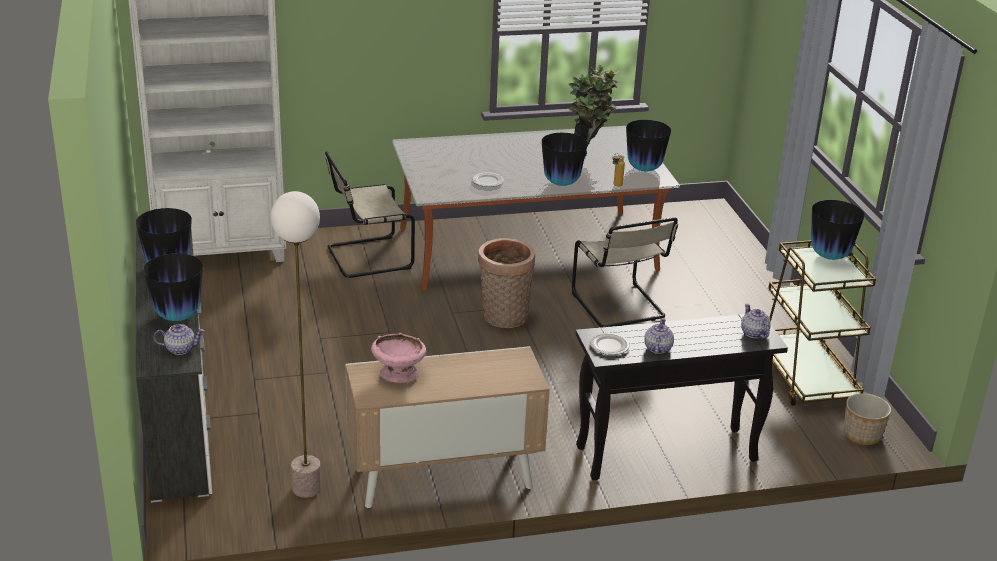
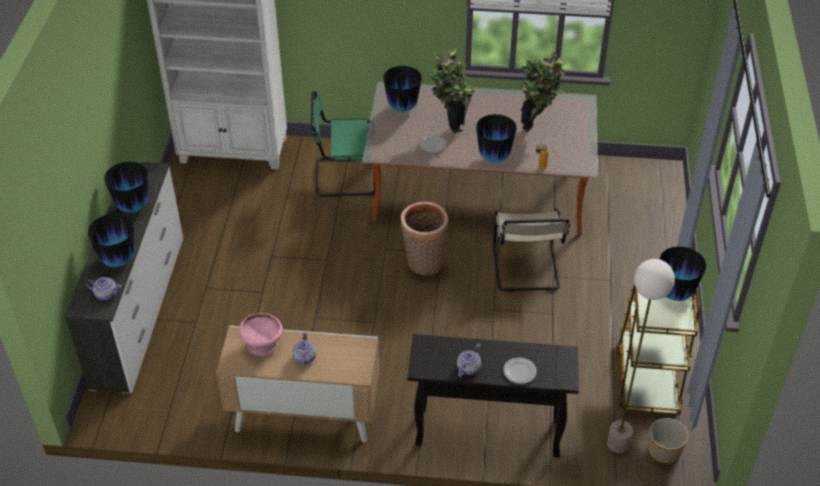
camera: 20 degrees right, 15 degrees up
(306, 488) = (200, 402): floor lamp -> floor lamp (618, 443)
(366, 258) = (343, 177): beige chair -> green chair
(495, 162) = (450, 122): none -> potted plant
(609, 346) = (430, 358): plate -> plate (520, 372)
(644, 169) = (575, 152): vase -> vase (402, 107)
(754, 333) = (558, 369): teapot -> teapot (304, 358)

